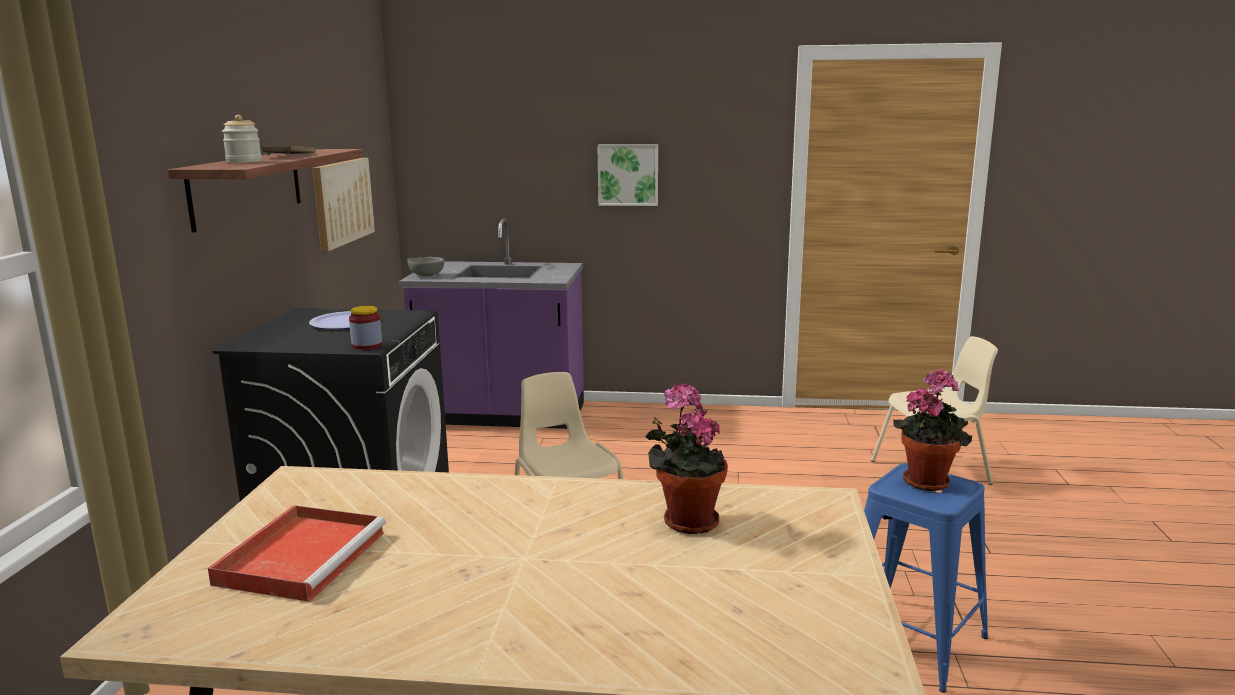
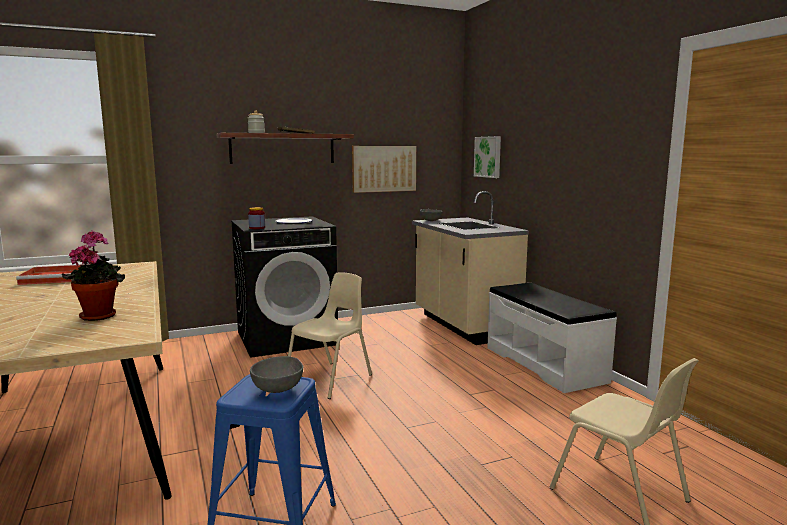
camera: 60 degrees right, 5 degrees down
(502, 416) = (463, 326): purple counter -> beige counter
(628, 174) = (559, 164): picture -> picture (488, 157)
(667, 416) = (545, 364): none -> white bench
(928, 480) = (279, 389): potted plant -> grey bowl

